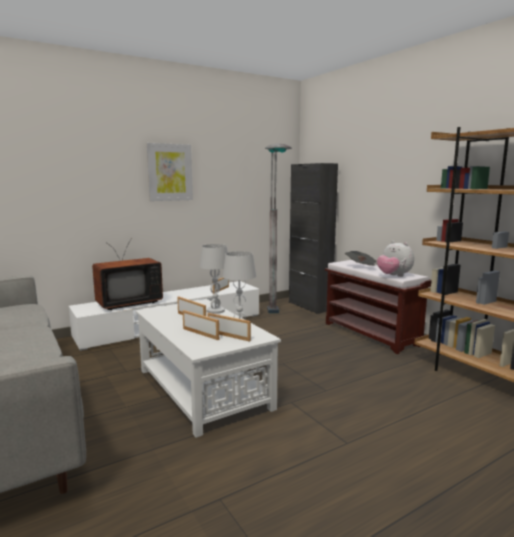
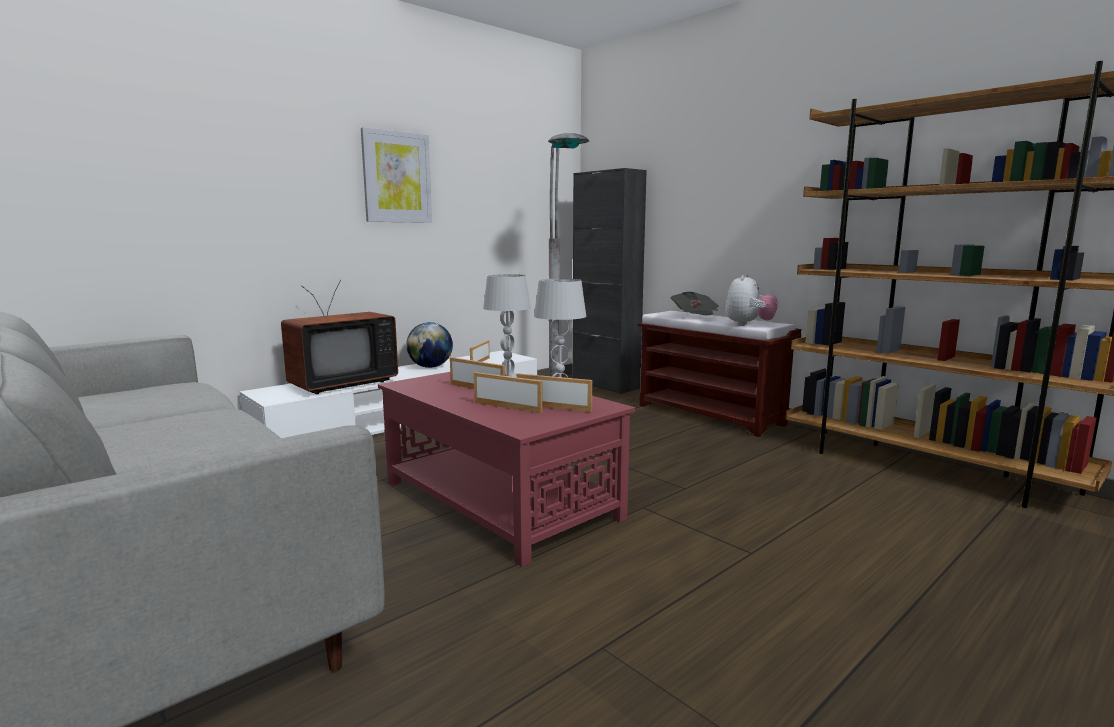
camera: 10 degrees left, 0 degrees up
(188, 292) = (430, 367): none -> globe
(203, 388) = (499, 499): white coffee table -> red coffee table
(394, 276) = (748, 325): plush toy -> plush toy turned 105 degrees counterclockwise

